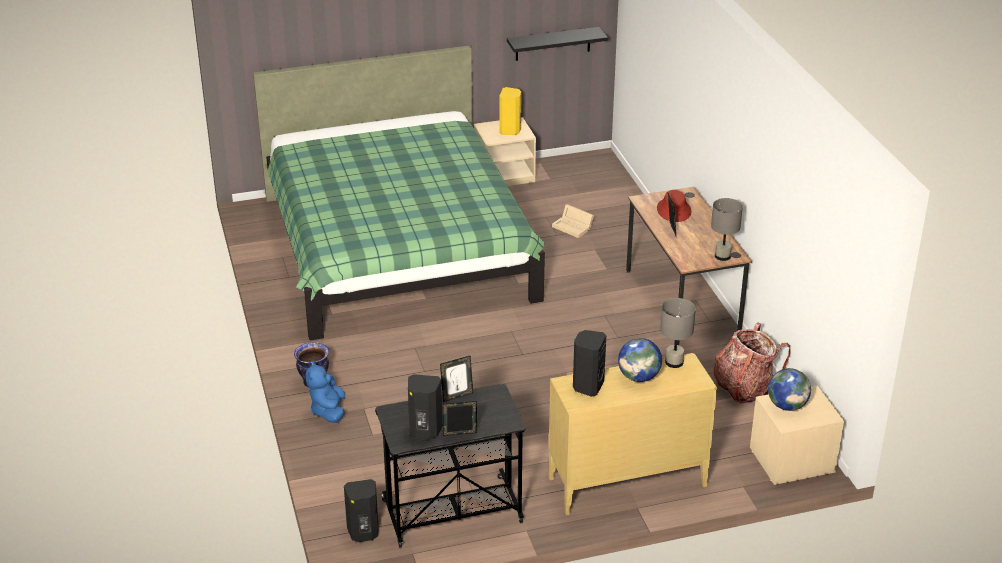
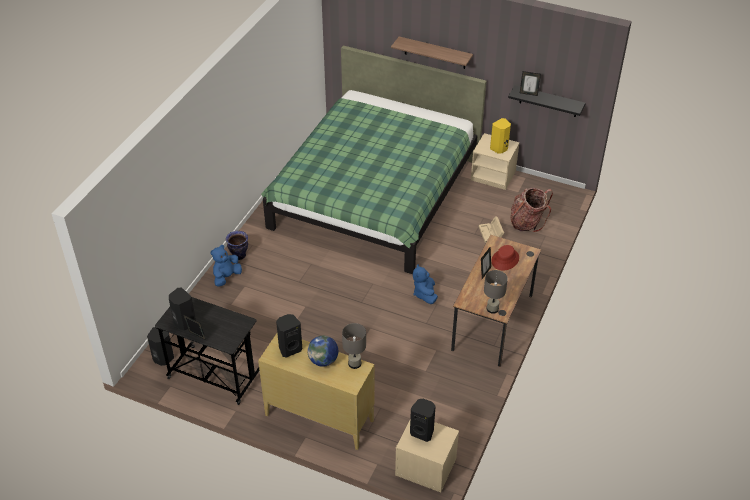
camera: 40 degrees right, 10 degrees up
(392, 33) = (435, 53): none -> shelf
(457, 396) = (224, 311): picture frame -> picture frame (528, 93)
(580, 312) = (425, 294): none -> blue plush toy
(744, 388) = (457, 402): backpack -> backpack (527, 223)
(787, 405) = (422, 432): globe -> black speaker

